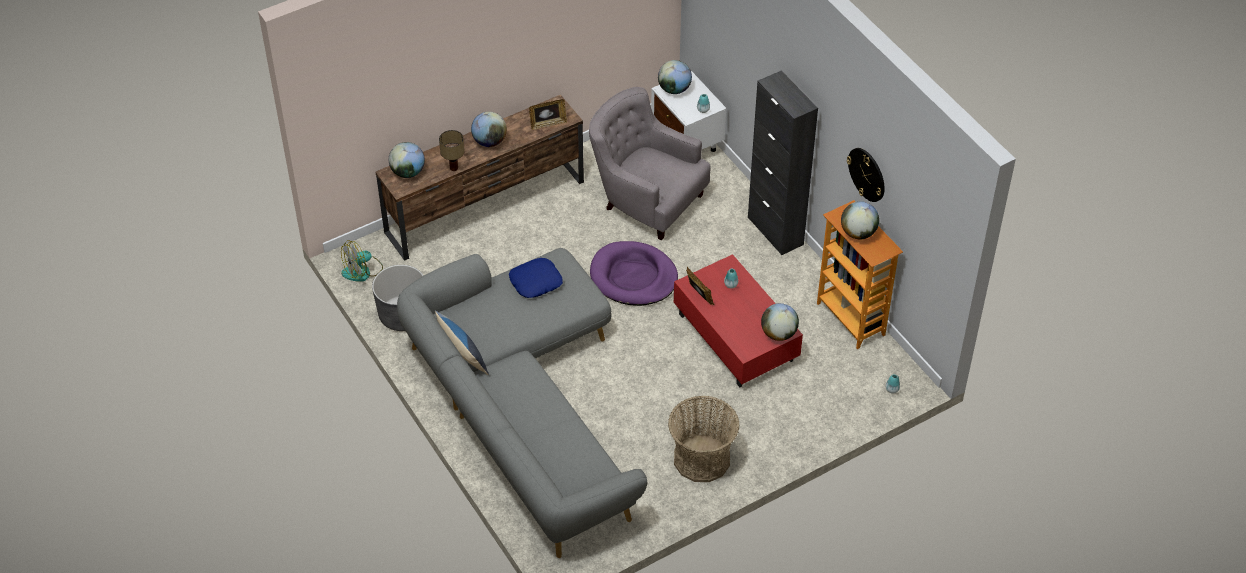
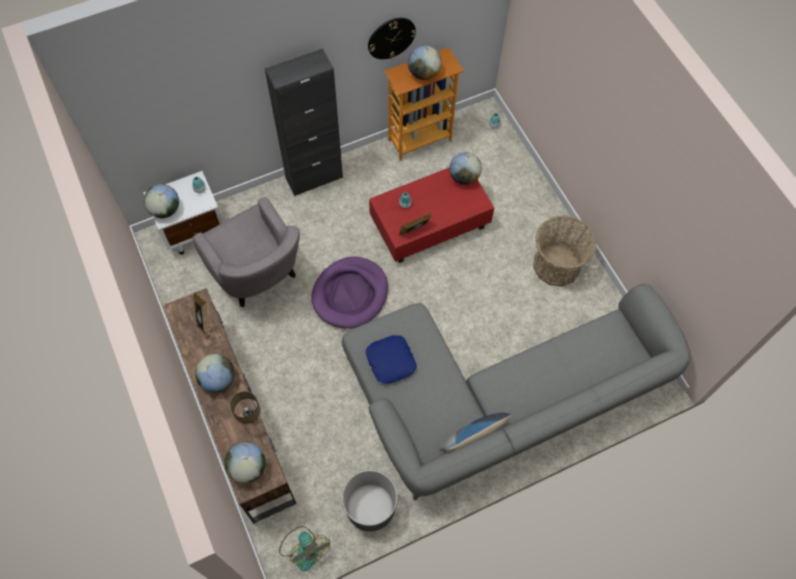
camera: 85 degrees left, 15 degrees up
(646, 199) = (256, 273): grey armchair -> grey armchair turned 75 degrees counterclockwise

